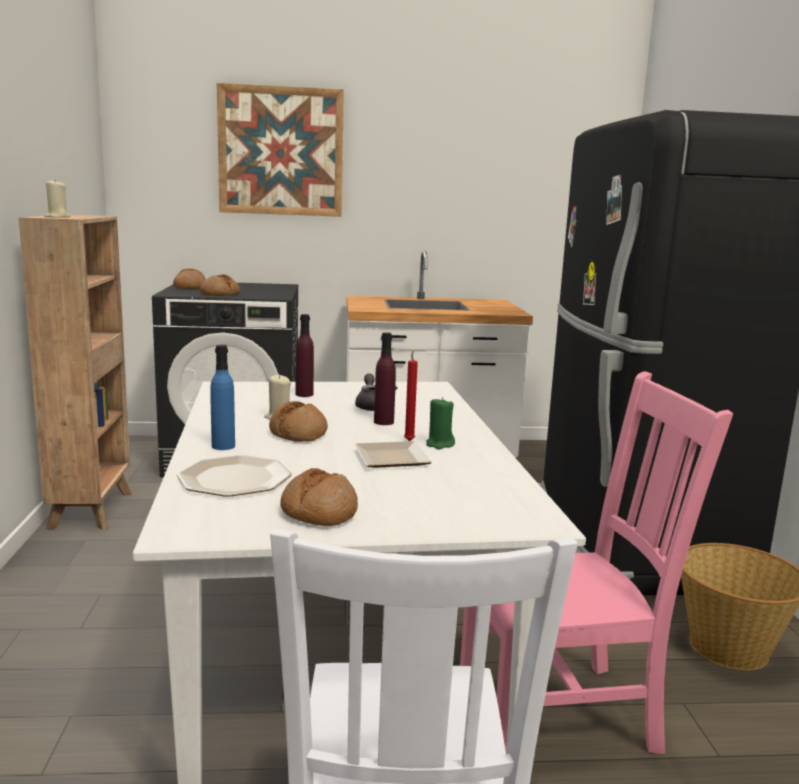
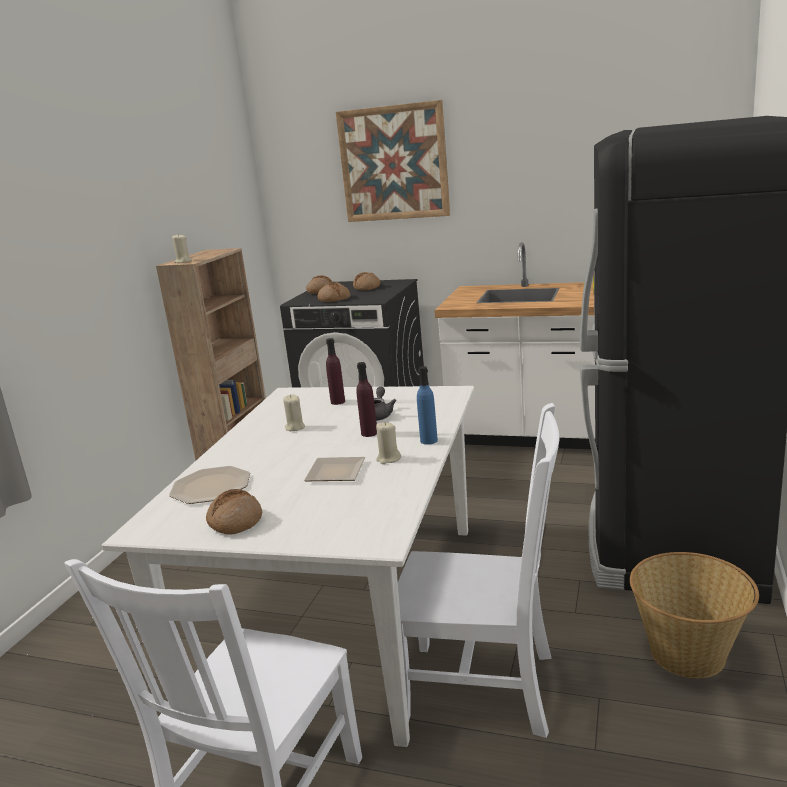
camera: 25 degrees right, 5 degrees up
(223, 446) = (231, 455): blue bottle -> blue bottle (429, 441)
(298, 433) = (294, 444): bread -> bread (367, 287)
(409, 440) = (369, 454): red candle -> none
(439, 444) = (388, 459): green candle -> beige candle
(563, 712) = (485, 688): pink chair -> white chair

